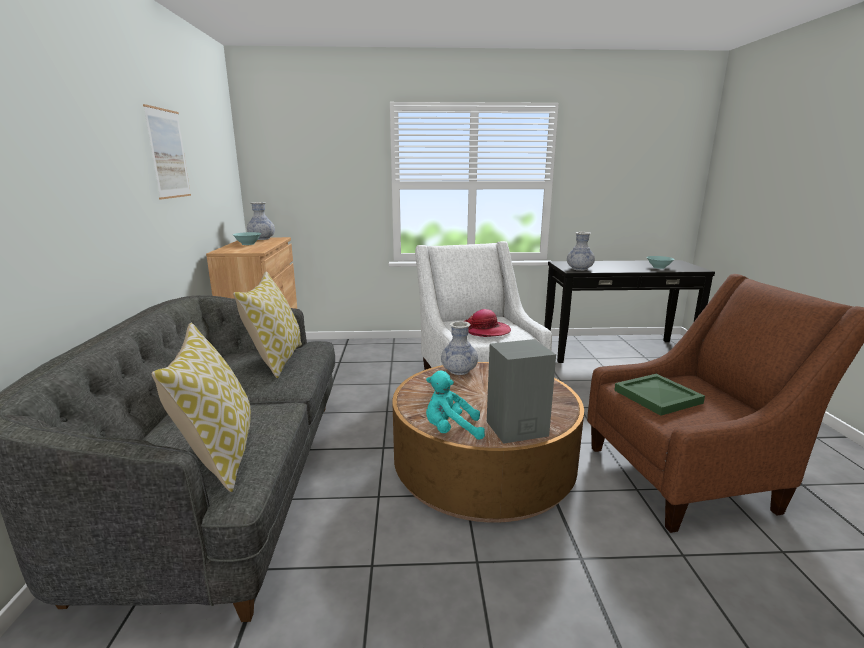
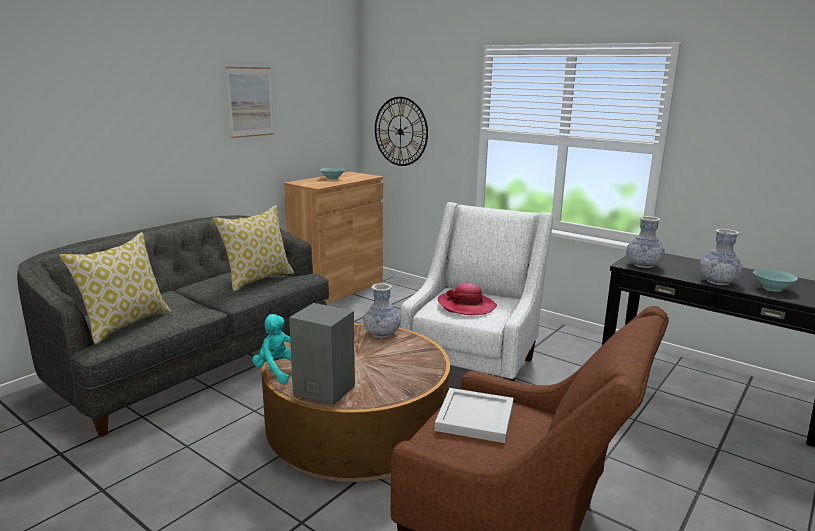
camera: 40 degrees right, 0 degrees up
(262, 239) = (356, 175): vase -> vase (718, 281)
(297, 190) = (400, 131): none -> wall clock
(657, 396) = (476, 417): green tray -> white tray

